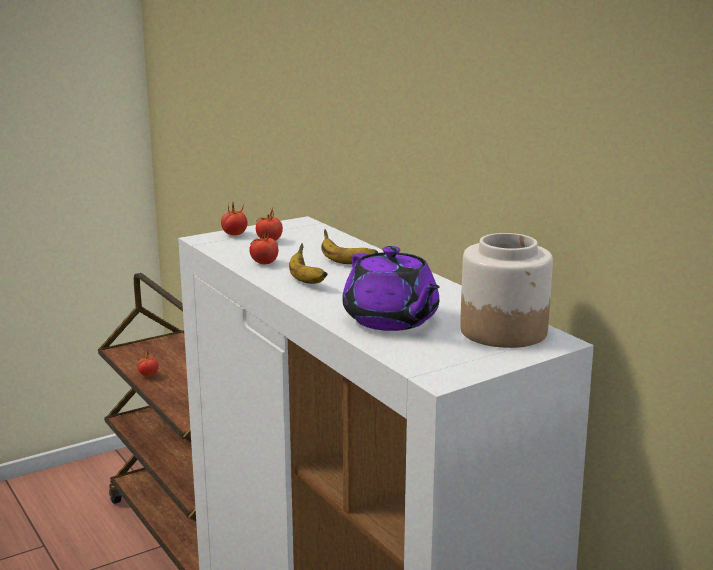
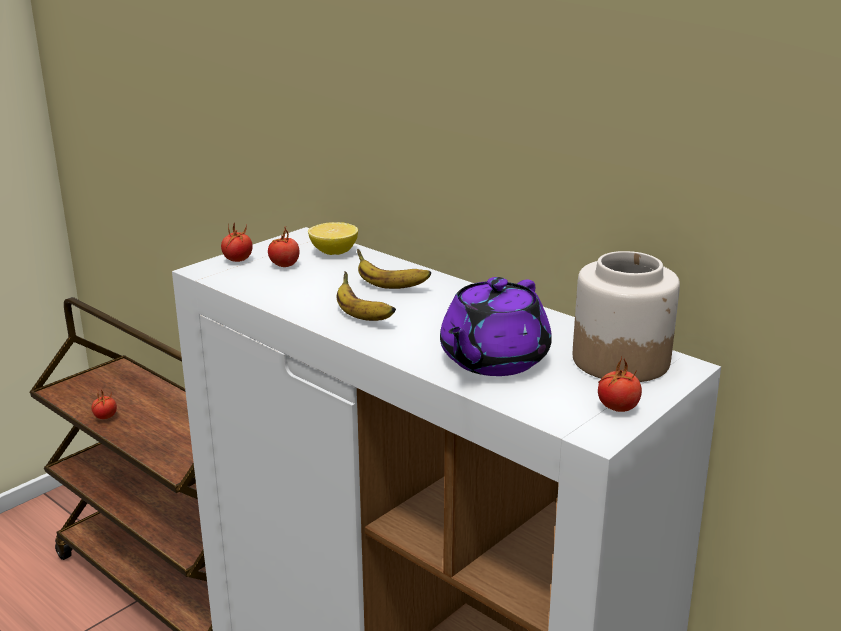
camera: 15 degrees left, 5 degrees up
(264, 263) = (298, 297): tomato -> tomato (617, 408)
(316, 235) = (334, 252): none -> lemon
(391, 320) = (492, 360): purple teapot -> purple teapot turned 75 degrees clockwise

